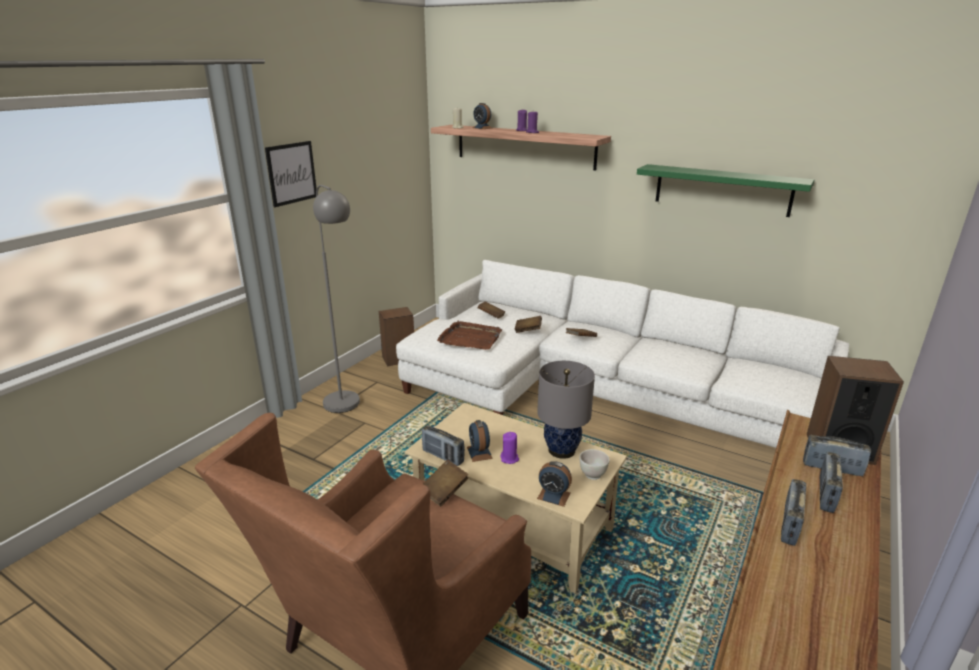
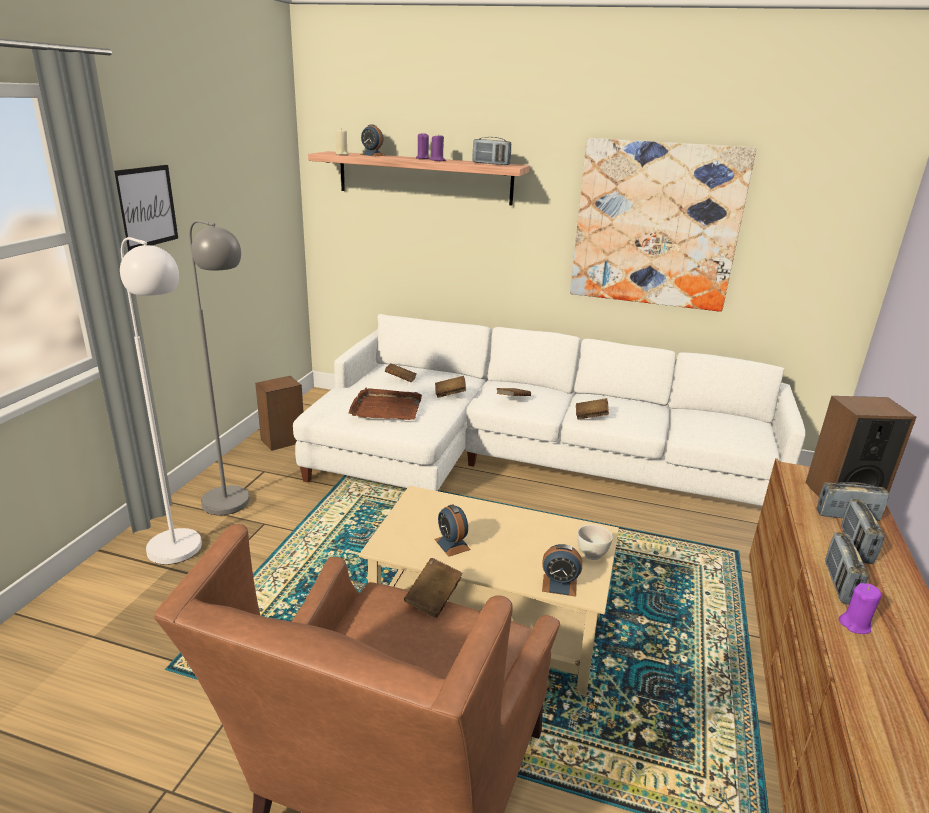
camera: 15 degrees left, 0 degrees up
(300, 440) = (184, 555): none -> white floor lamp
(443, 456) = (410, 555): radio -> radio (491, 164)
(509, 459) = (491, 547): purple candle -> purple candle (855, 624)
(561, 450) = (545, 530): grey table lamp -> none
(645, 359) = (591, 416): none -> brown book
(722, 190) = (656, 225): green shelf -> picture

